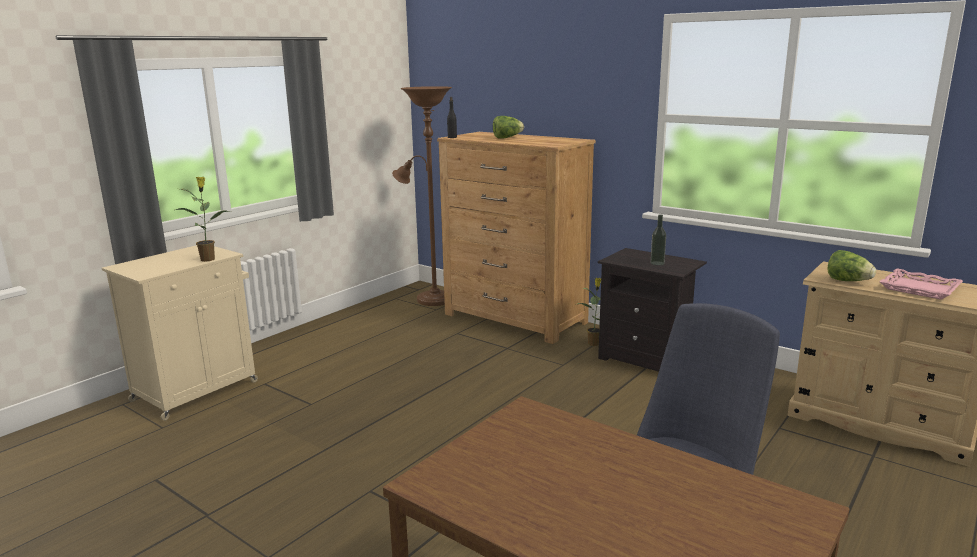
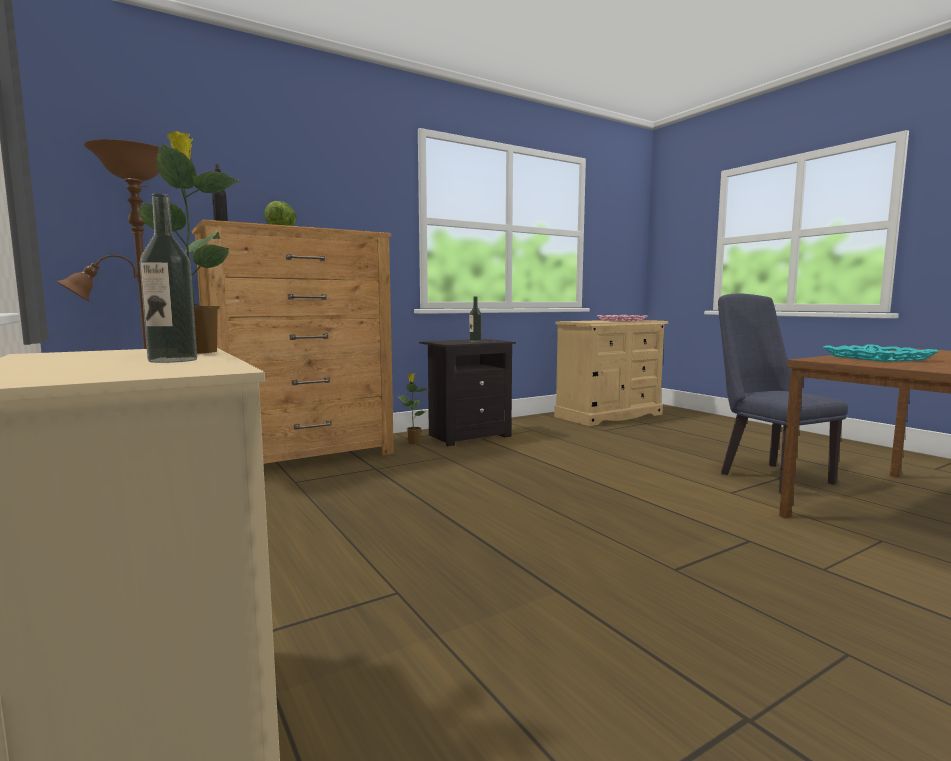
camera: 70 degrees left, 10 degrees down
(173, 265) = (173, 360): none -> bottle
(575, 446) = (876, 358): none -> turquoise tray
(848, 281) = (600, 321): lettuce -> none

